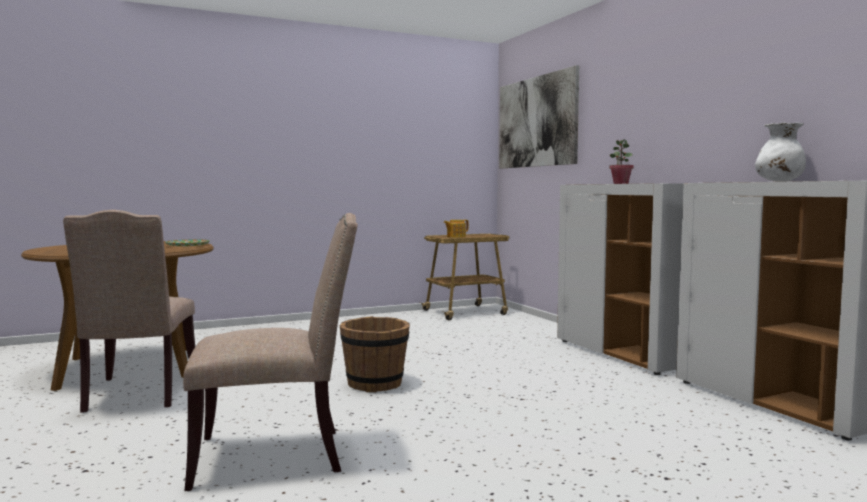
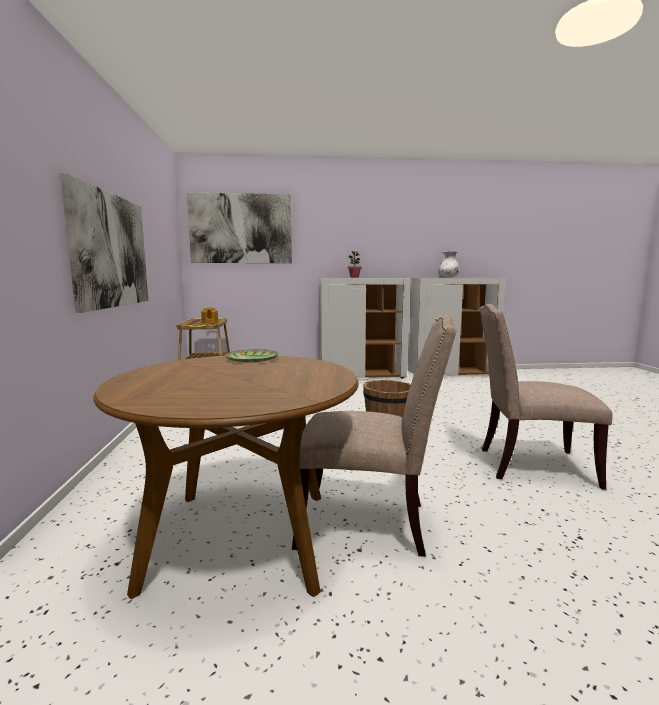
camera: 70 degrees left, 5 degrees up
(277, 455) = (530, 466): beige chair -> beige chair turned 90 degrees counterclockwise
(299, 161) = (111, 250): none -> picture

